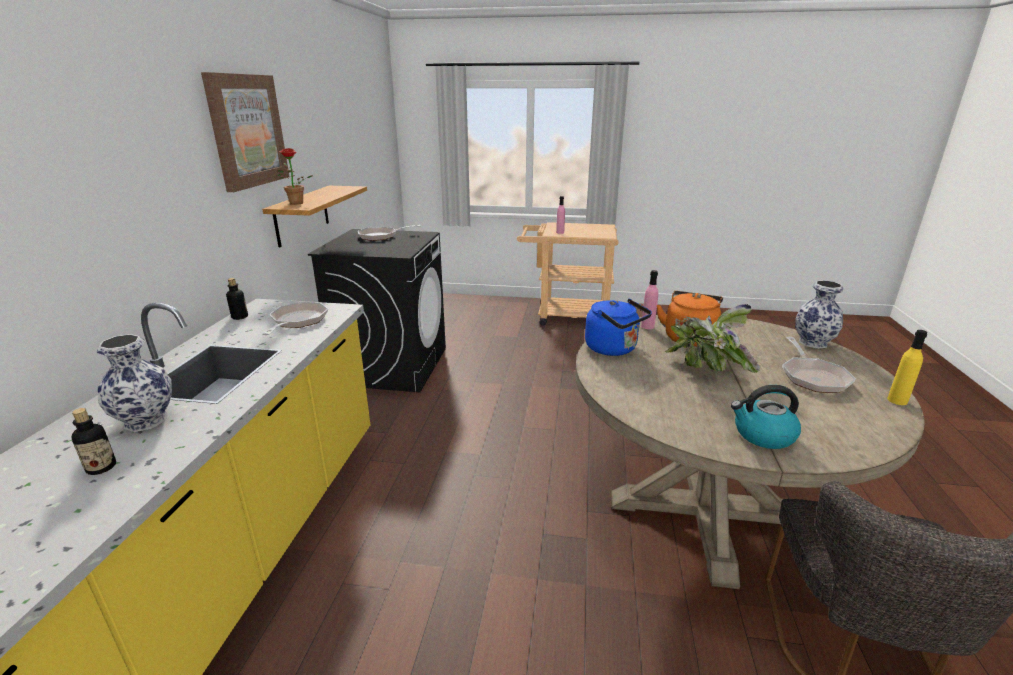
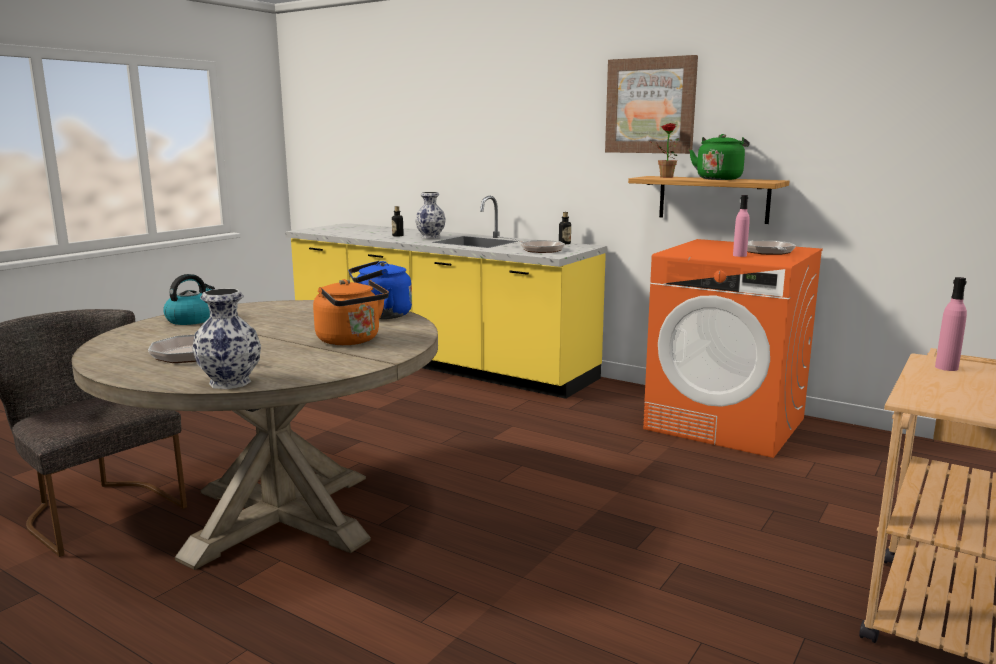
camera: 115 degrees right, 10 degrees down
(321, 194) = (719, 179): none -> green kettle
(392, 365) = (726, 424): black washing machine -> orange washing machine
(647, 326) = (405, 334): pink bottle -> pink bottle (739, 255)
(705, 371) = (286, 329): potted plant -> none
(897, 400) = (101, 366): yellow bottle -> none

